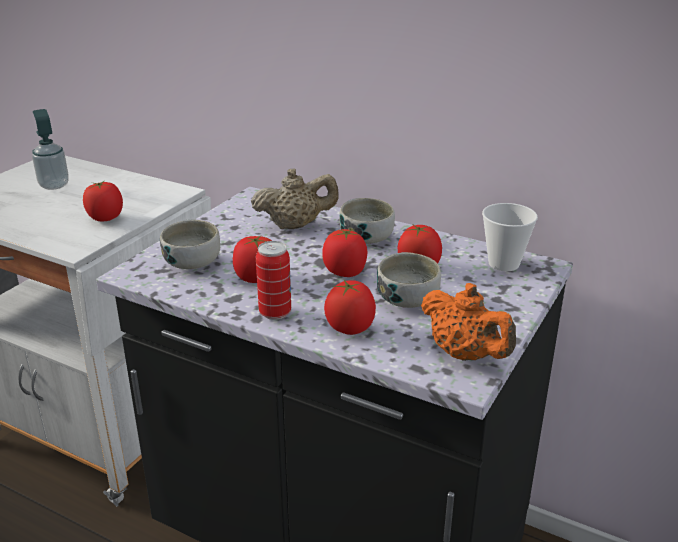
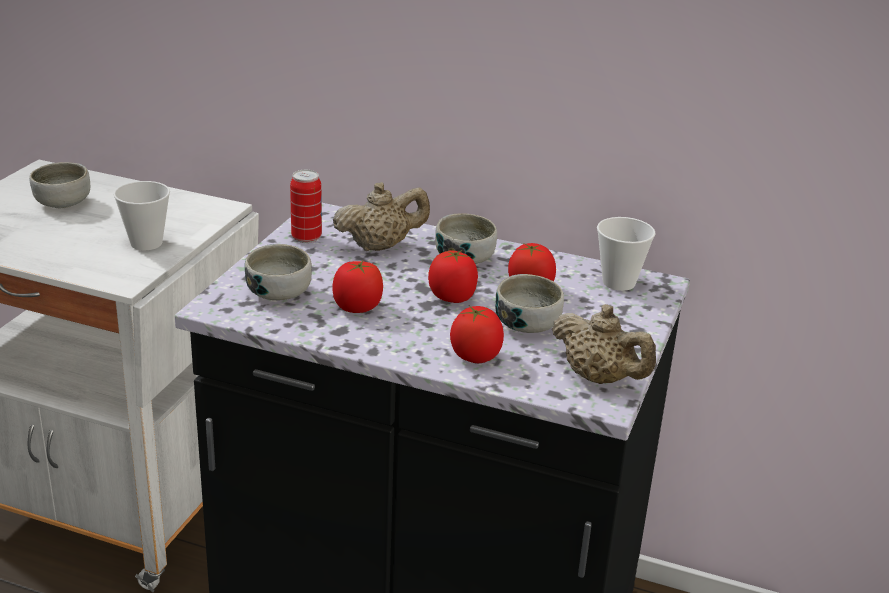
camera: 10 degrees left, 0 degrees up
(54, 185) = (62, 203): soap dispenser -> bowl
(106, 218) = (146, 243): tomato -> cup
(275, 313) = (390, 344): can -> can (306, 238)
(465, 355) = (599, 378): orange teapot -> beige teapot

